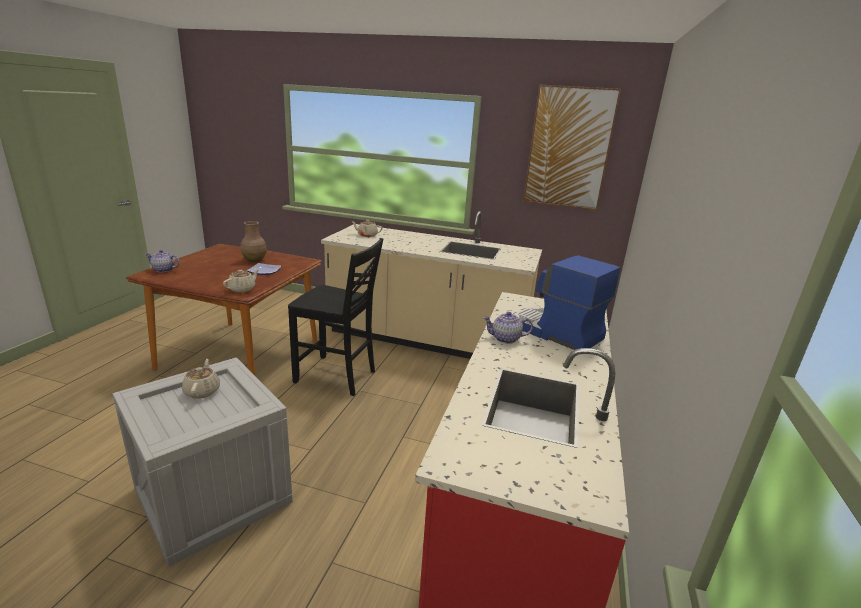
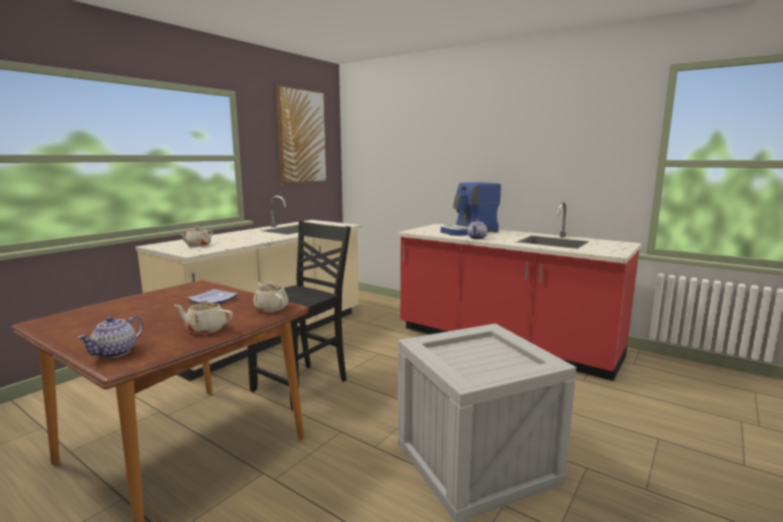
camera: 70 degrees left, 10 degrees down
(202, 391) = (455, 357): beige teapot -> beige teapot (205, 329)
(254, 260) = (155, 304): brown vase -> none

